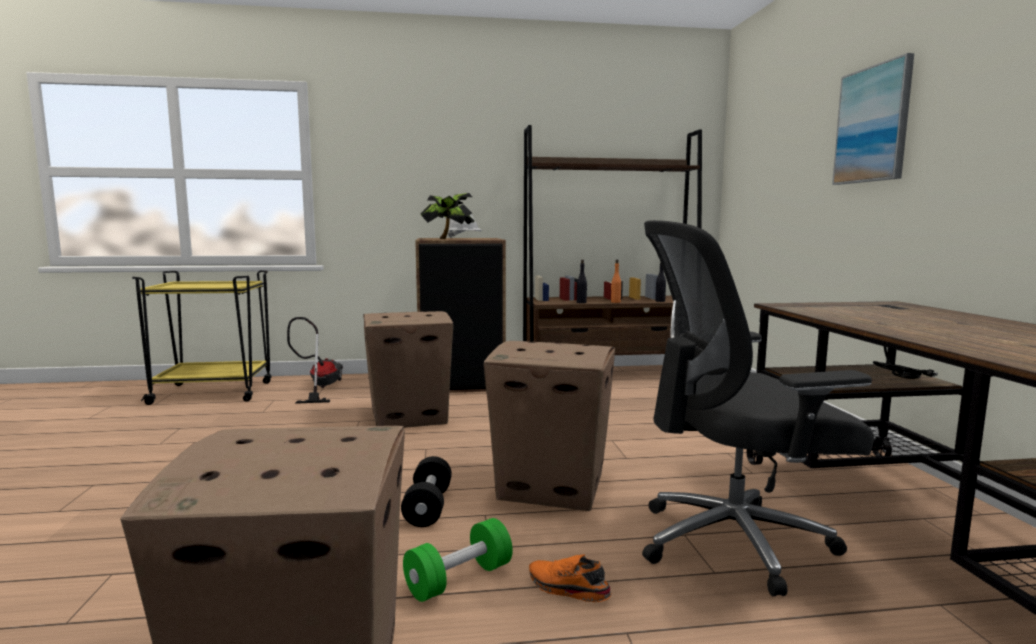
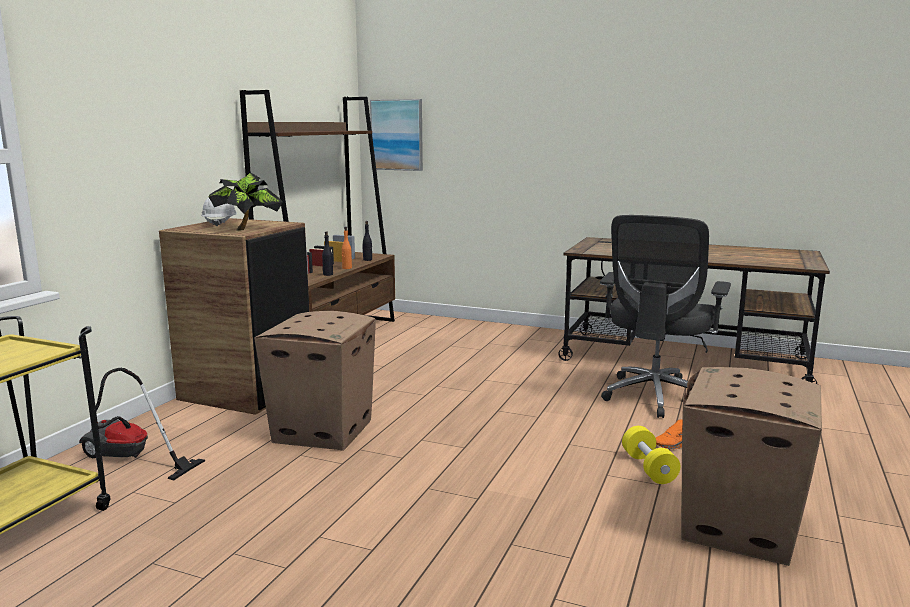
camera: 60 degrees left, 5 degrees up
(428, 507) = (541, 459): black dumbbell -> none
(459, 579) = (649, 468): green dumbbell -> yellow dumbbell
(553, 485) = (543, 415): cardboard box -> none
(873, 124) = (548, 120): picture -> picture (397, 135)

